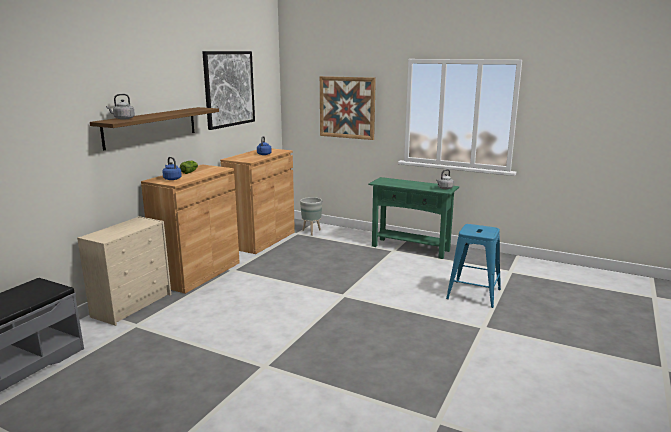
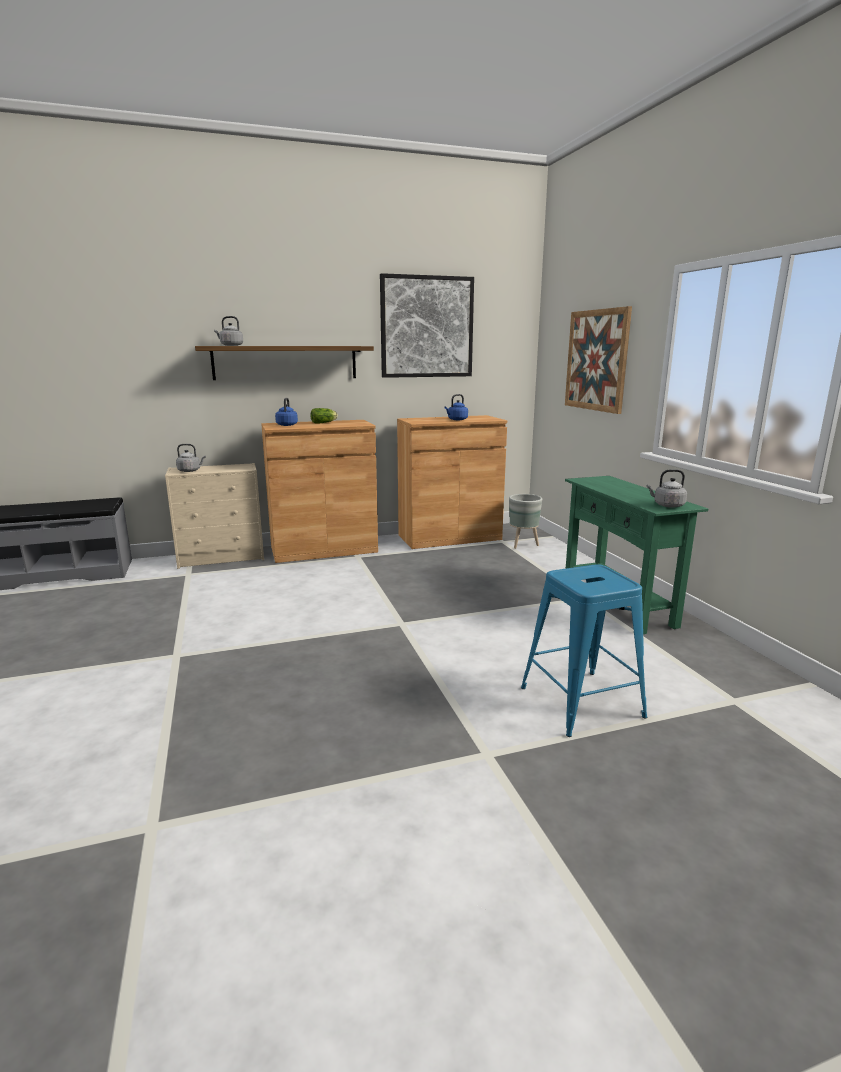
camera: 45 degrees right, 0 degrees up
(110, 235) = (190, 471): none -> grey kettle

